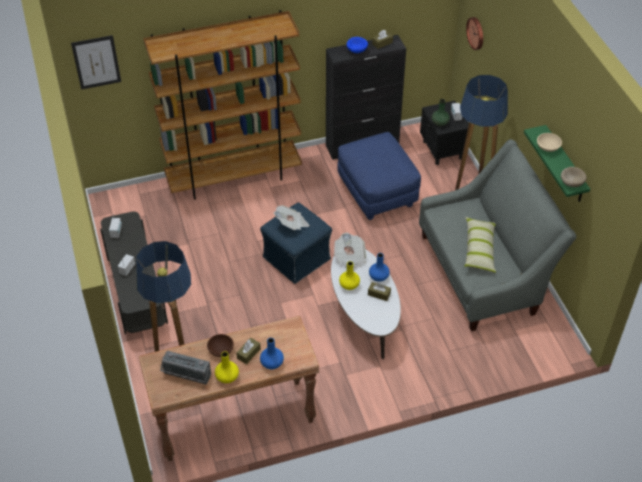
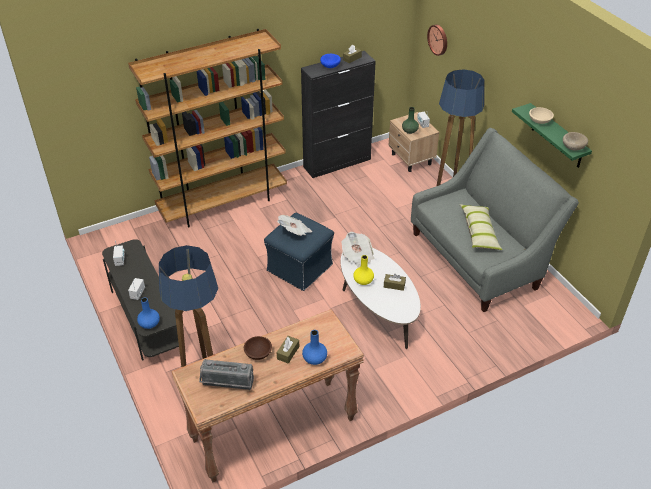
camera: 10 degrees left, 5 degrees down
(96, 62) = (82, 92): picture -> none
(227, 377) = (271, 379): yellow vase -> none
(376, 193) = (361, 201): blue ottoman -> none
(379, 277) = (390, 270): blue vase -> blue vase (149, 324)
(442, 150) = (411, 159): black nightstand -> beige nightstand

